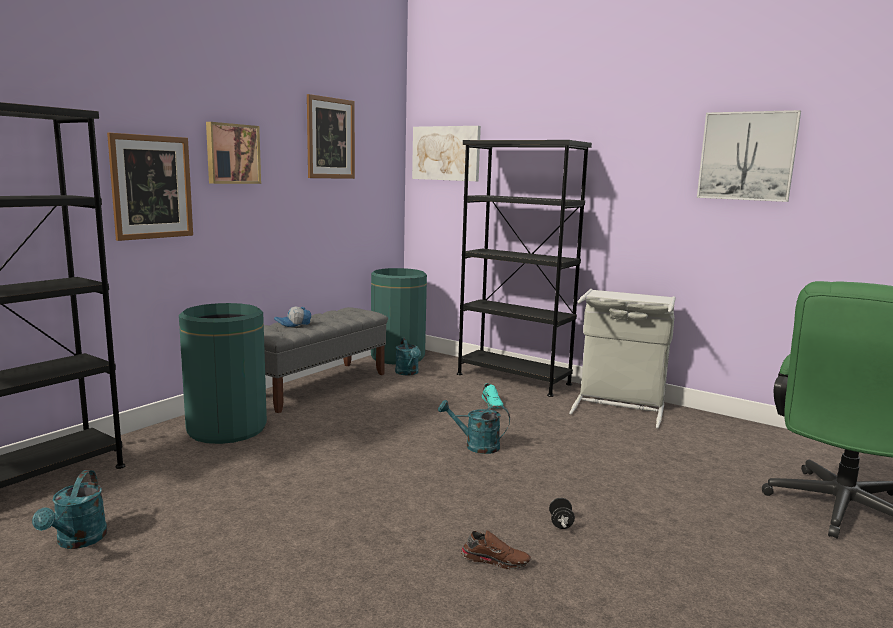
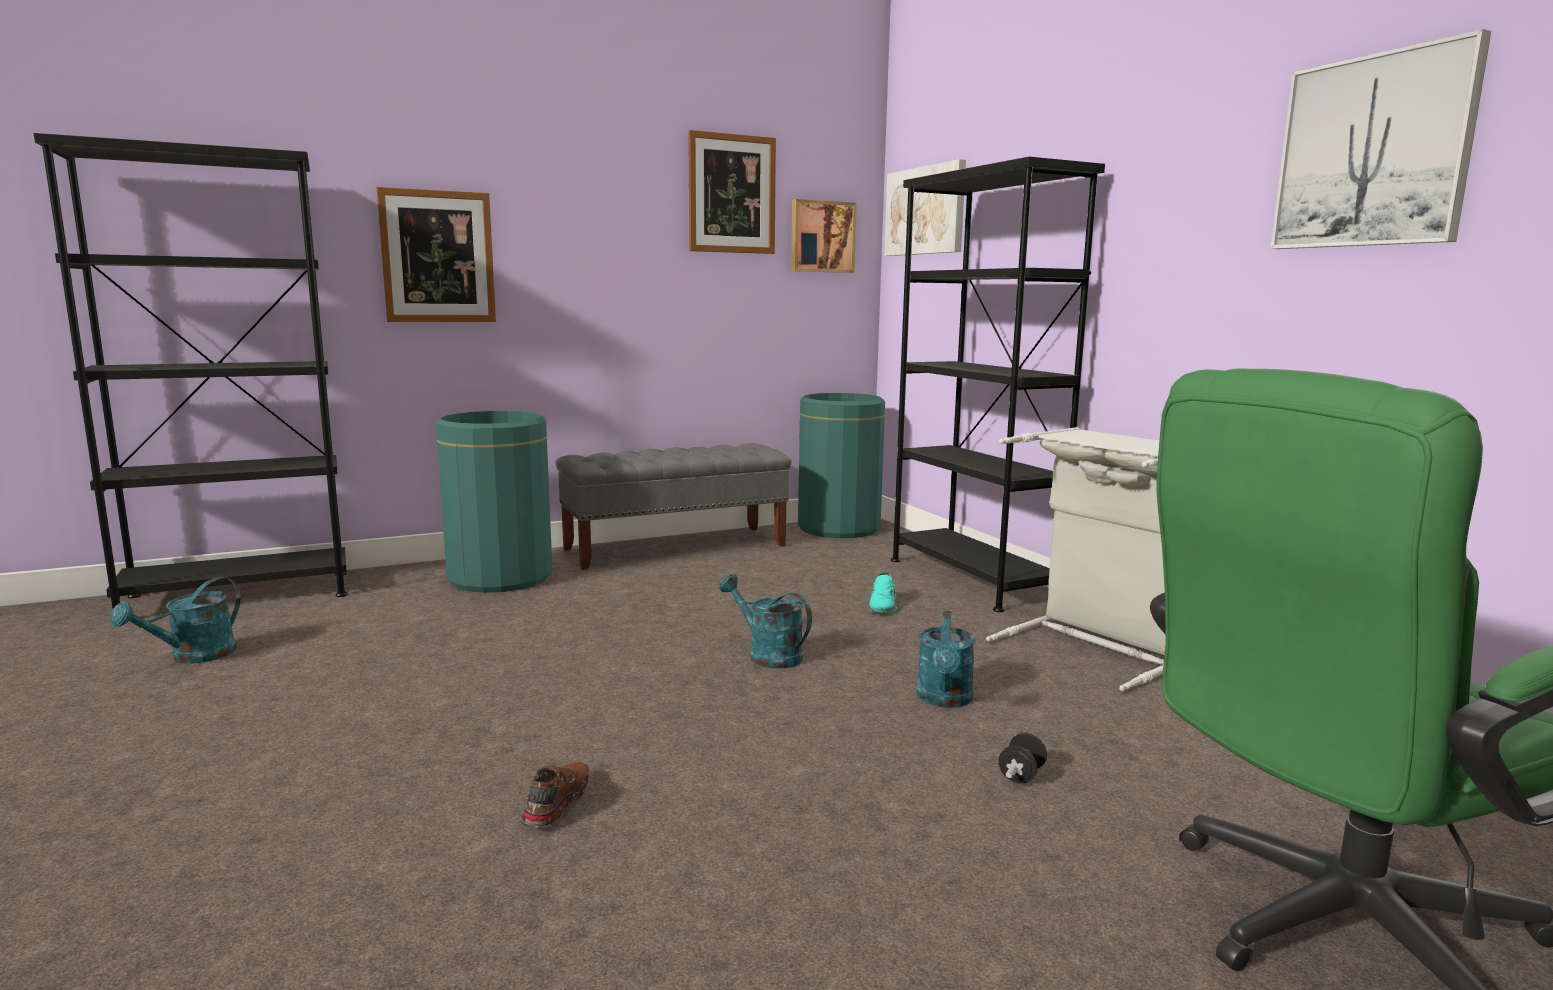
camera: 30 degrees right, 0 degrees up
(232, 154) = (560, 215): picture -> picture (821, 237)
(293, 324) = (637, 454): cap -> none
(408, 373) = (821, 549): turquoise watering can -> turquoise watering can (944, 700)
(495, 560) = (555, 803): brown shoe -> brown shoe turned 120 degrees counterclockwise
(561, 523) = (724, 784): black dumbbell -> black dumbbell (1021, 775)

